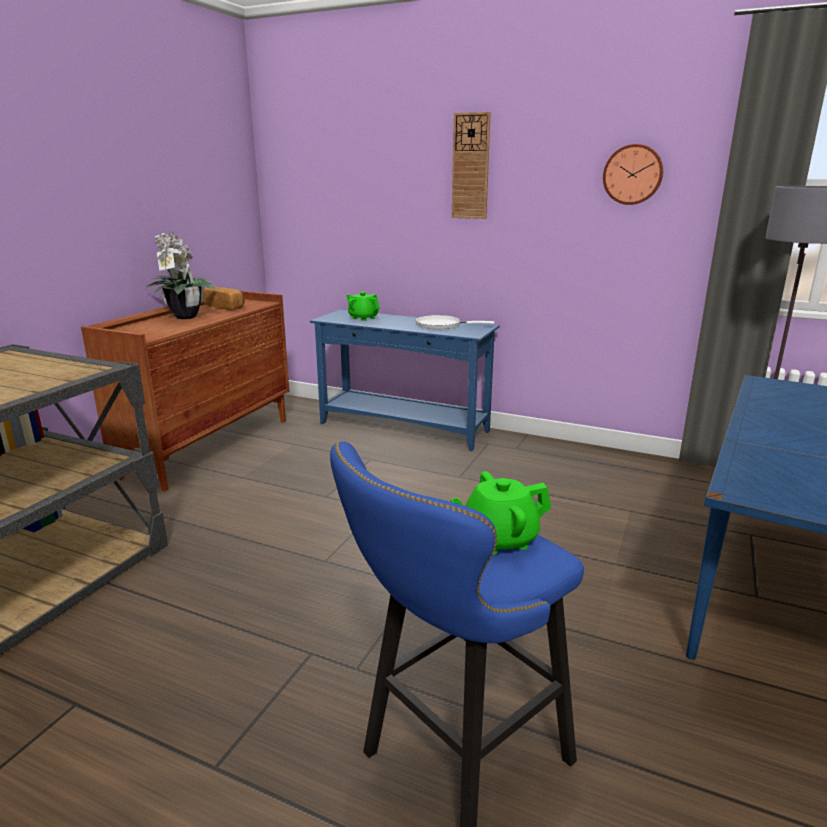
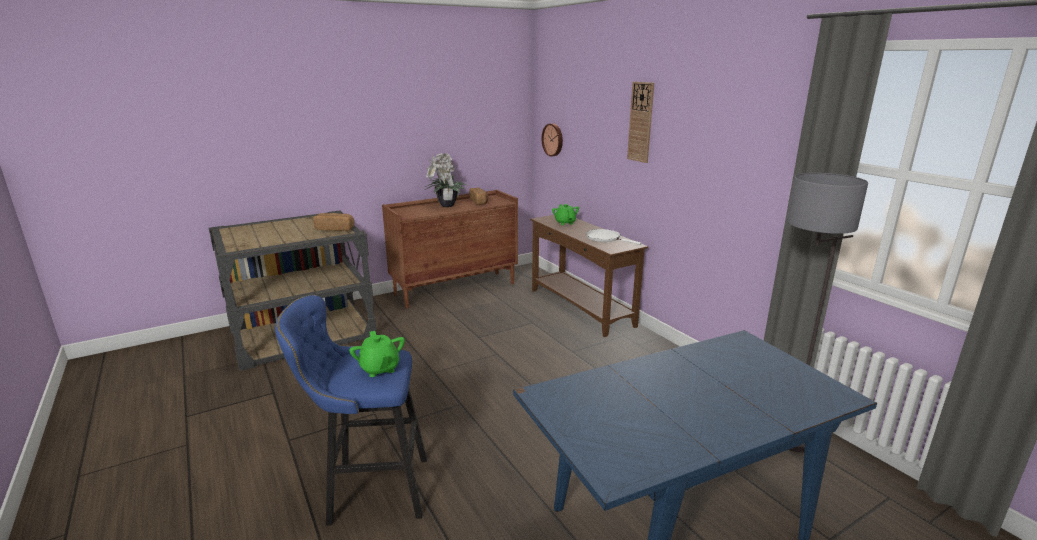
camera: 35 degrees right, 0 degrees up
(62, 368) = (335, 229): none -> bread
(404, 427) = (581, 307): blue console table -> brown console table
(499, 539) = (379, 369): green teapot -> green teapot turned 135 degrees counterclockwise
(633, 174) = (741, 142): wall clock -> wall clock (553, 139)

